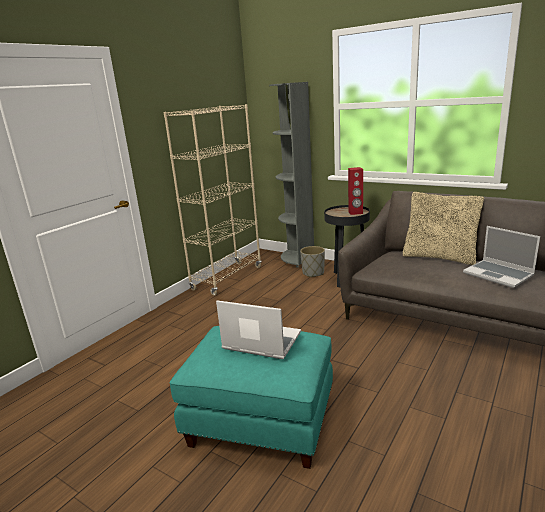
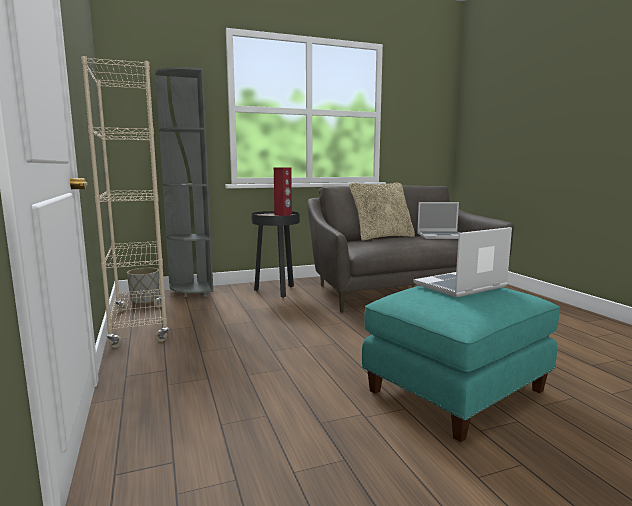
camera: 55 degrees left, 10 degrees down
(313, 273) = (234, 296): grey planter -> grey planter (145, 300)

